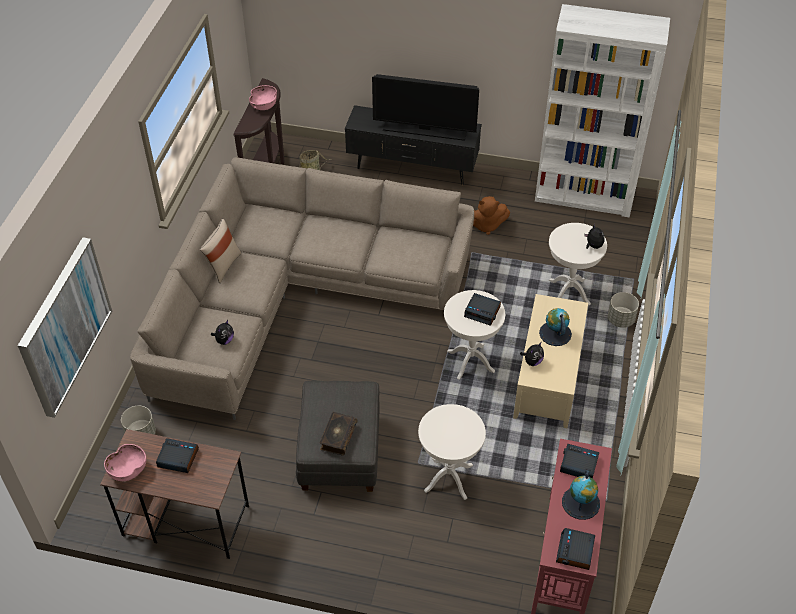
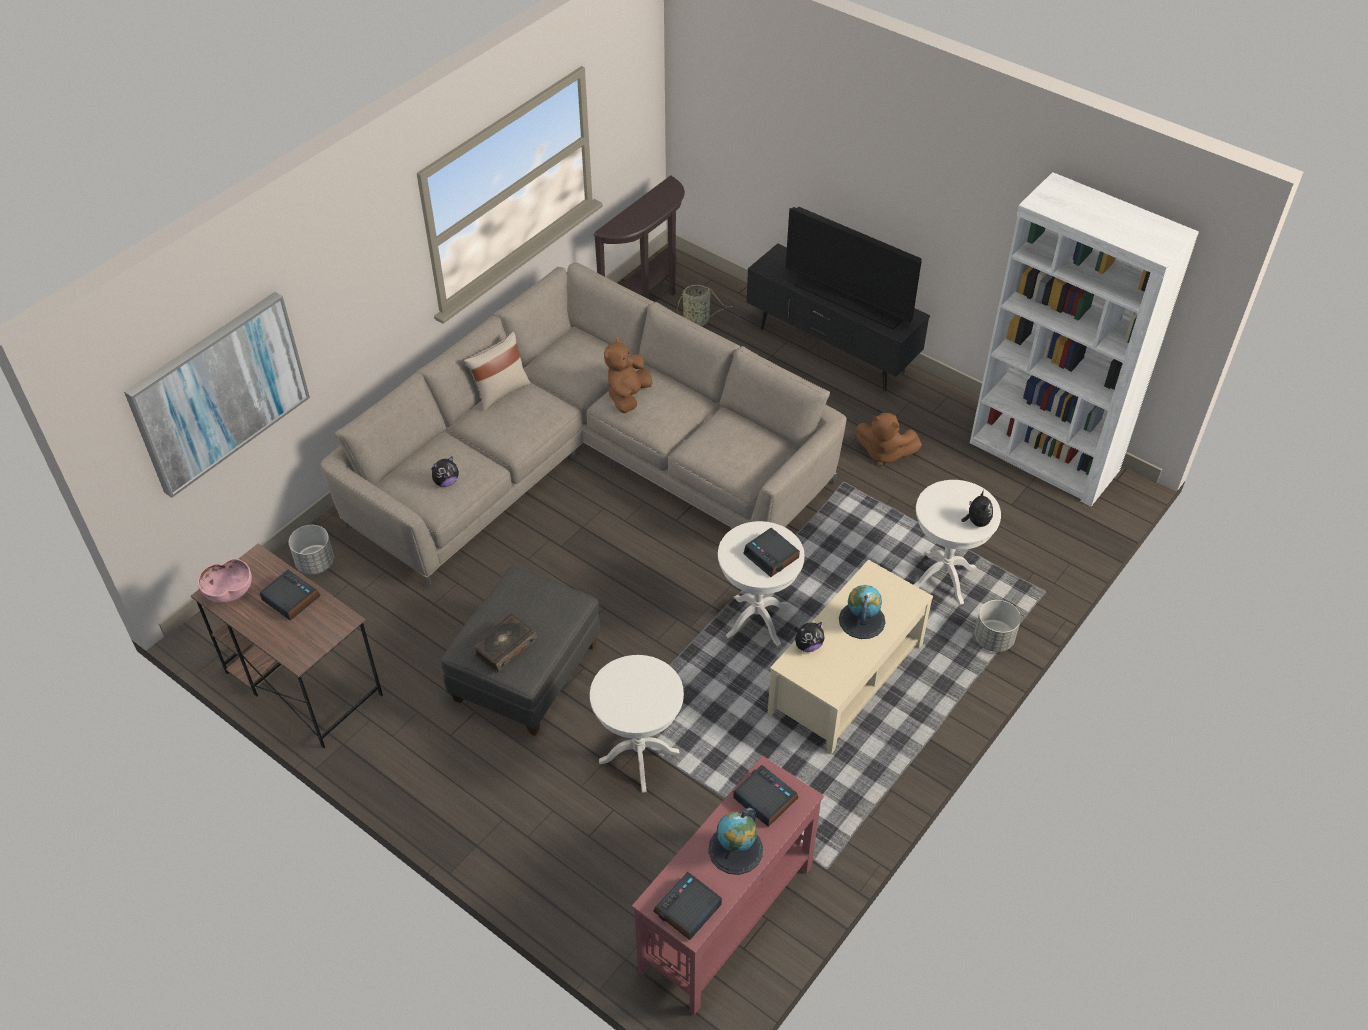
camera: 25 degrees right, 0 degrees up
(264, 105) = (651, 209): pink bowl -> none
(315, 240) = (628, 396): none -> brown plush toy

